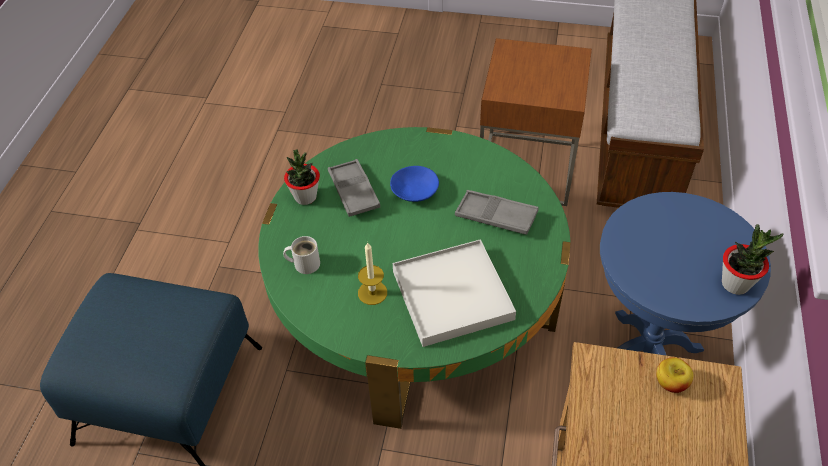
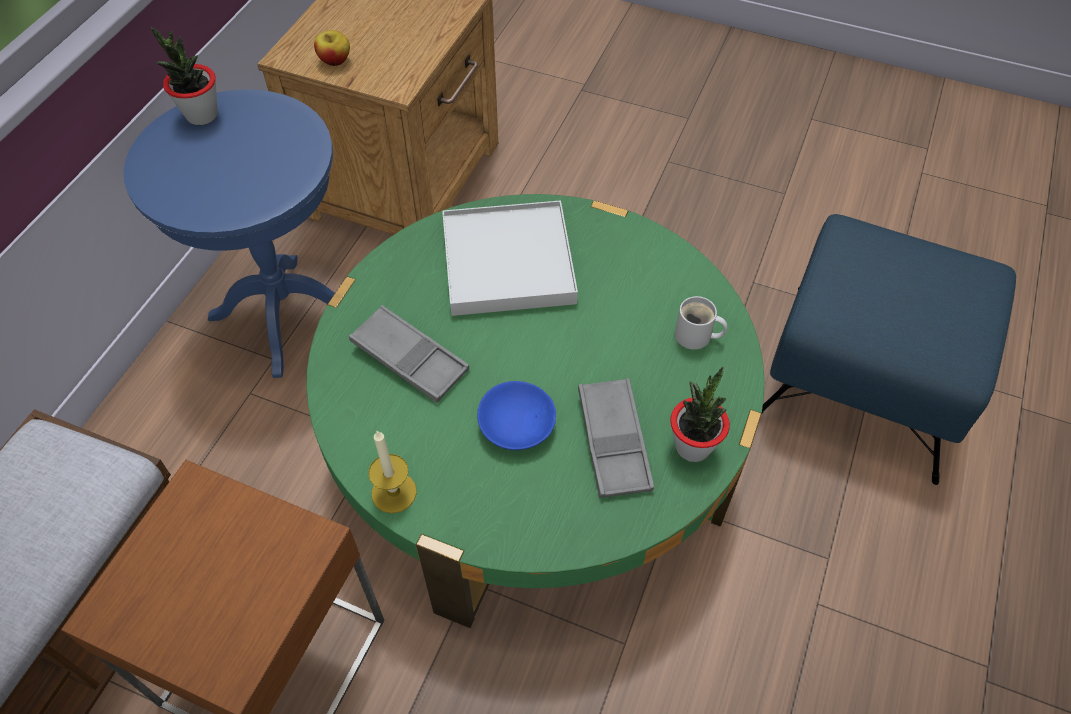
camera: 170 degrees left, 5 degrees up
(372, 292) = (608, 282): candle -> candle (394, 492)

